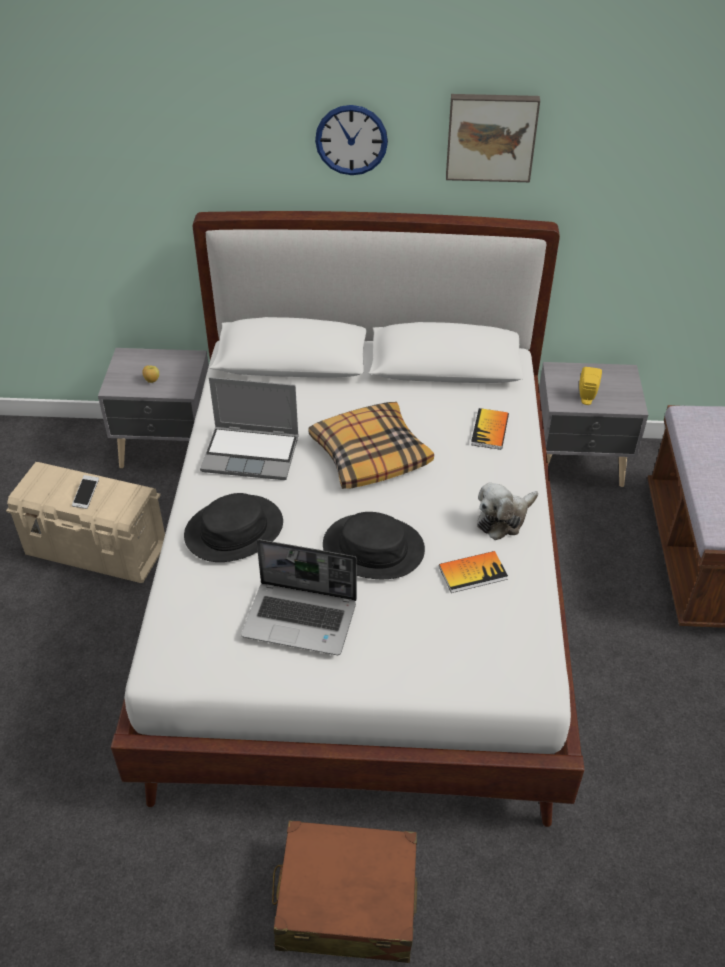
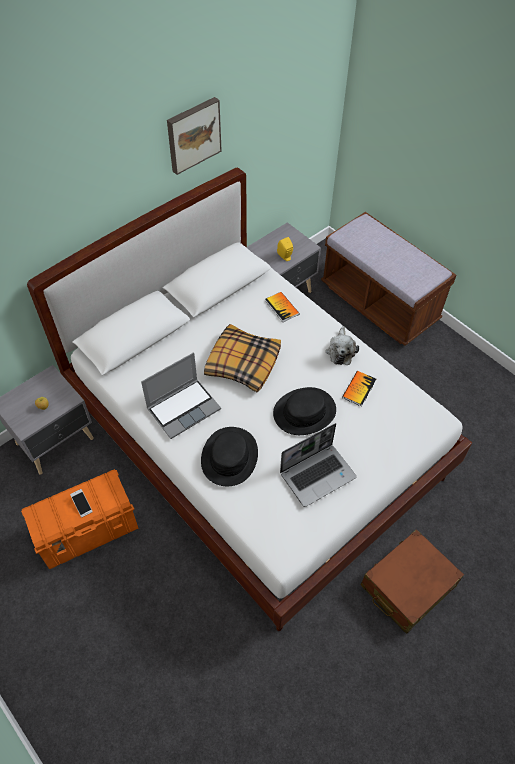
camera: 45 degrees left, 10 degrees up
(97, 550) = (88, 531): beige storage box -> orange storage box
(351, 140) = (113, 179): wall clock -> none

